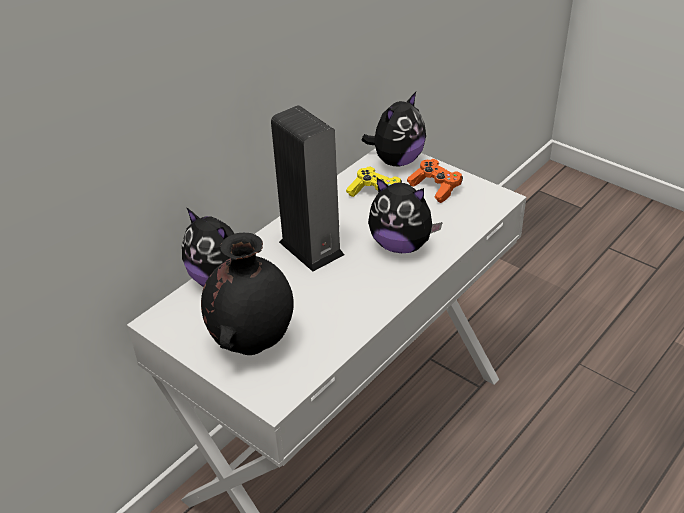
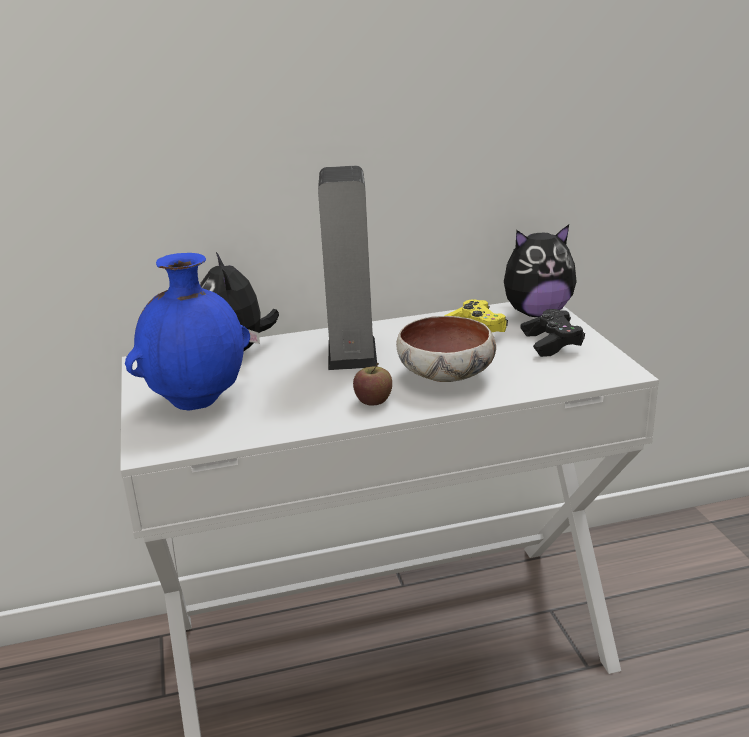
camera: 35 degrees right, 15 degrees down
(252, 341) = (198, 401): black vase -> blue vase
(376, 287) = (373, 400): none -> apple
(401, 245) = (447, 377): plush toy -> bowl
(435, 187) = (551, 343): orange game controller -> black game controller

